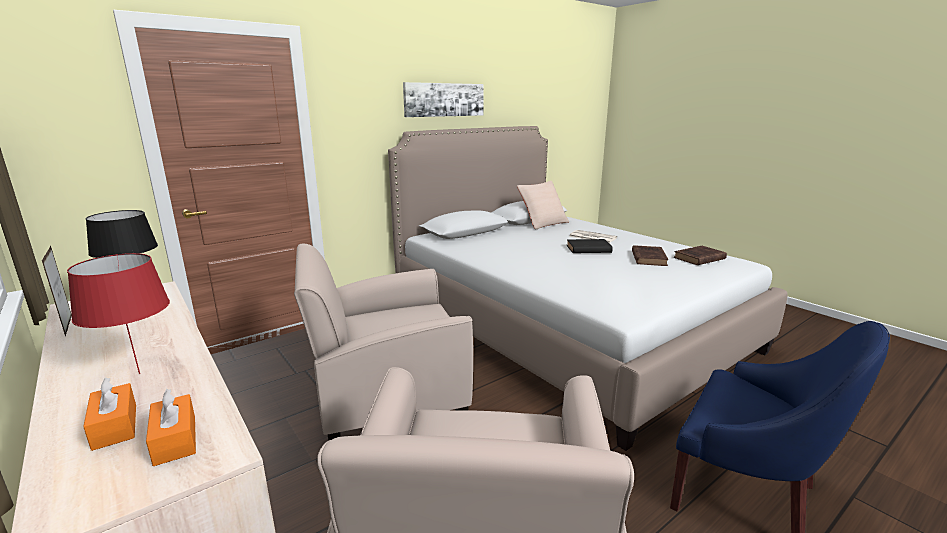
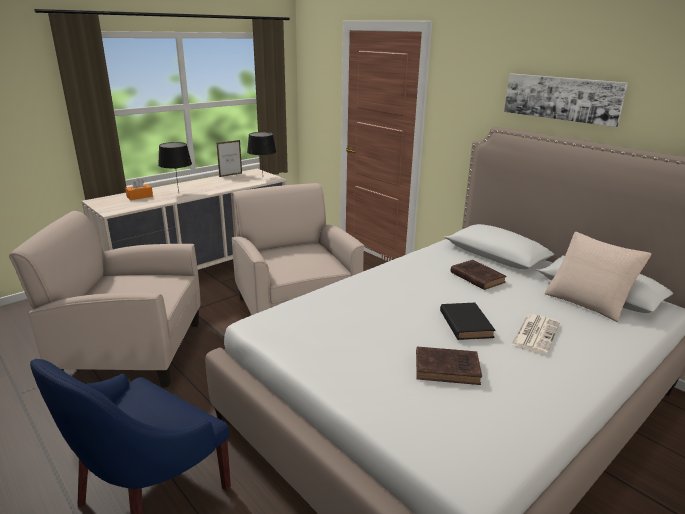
camera: 85 degrees right, 5 degrees up
(140, 373) = (178, 192): red table lamp -> black table lamp
(175, 440) = (124, 205): orange tissue box -> none
(698, 258) = (468, 420): brown book -> brown book (476, 277)

